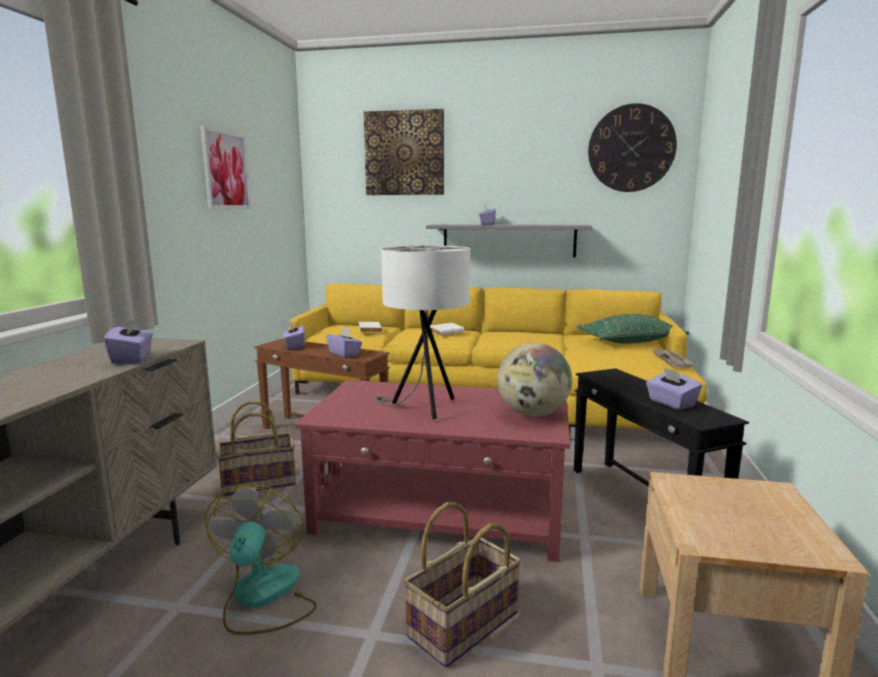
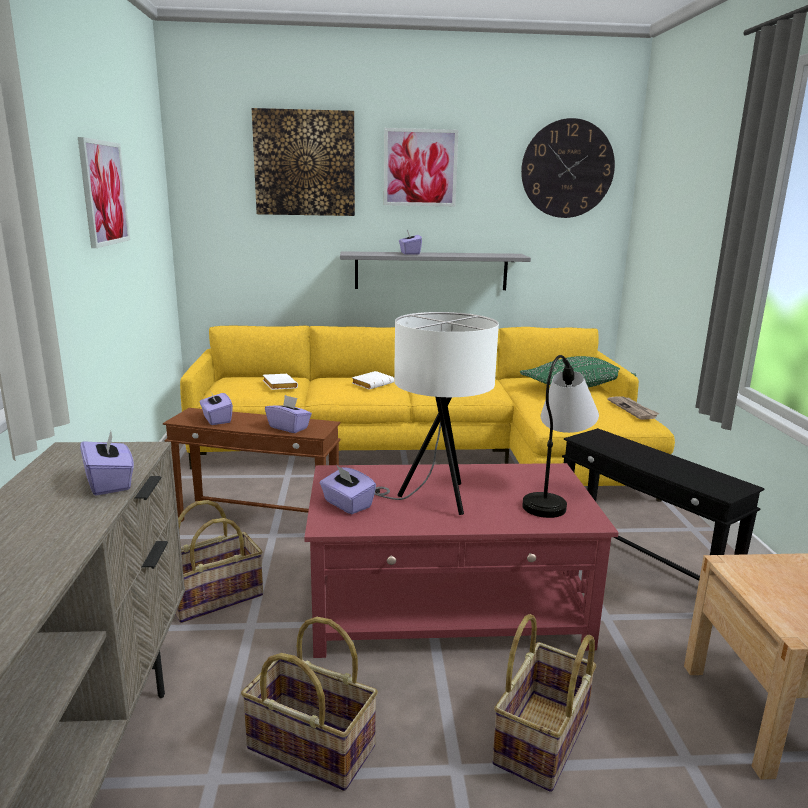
camera: 15 degrees left, 5 degrees up
(262, 598) = (309, 748): fan -> basket
(498, 153) = (420, 168): none -> picture
(533, 414) = (555, 496): globe -> table lamp
(671, 403) = (682, 471): purple tissue box -> purple tissue box (347, 504)

